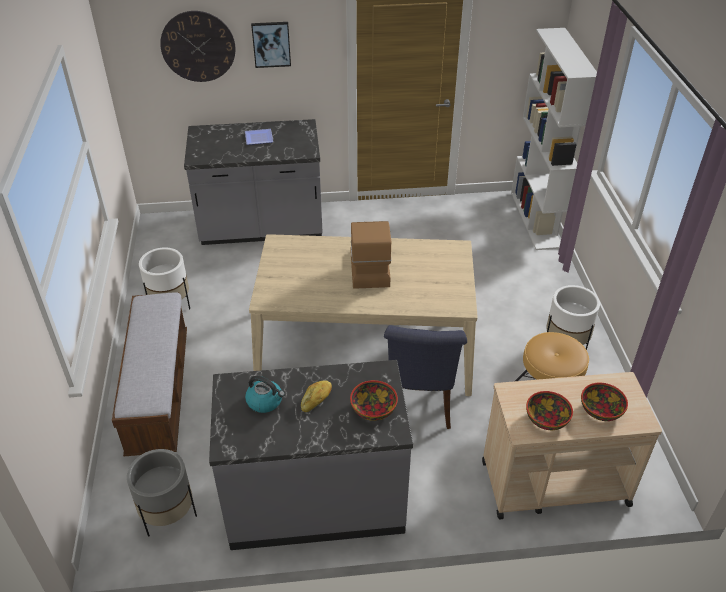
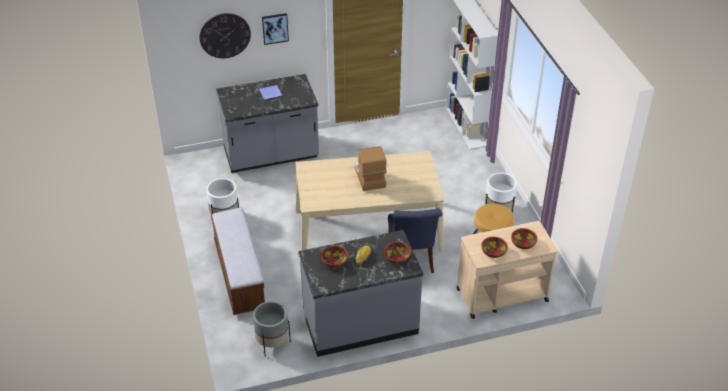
camera: 10 degrees left, 0 degrees up
(265, 401) = (334, 262): kettle -> bowl

